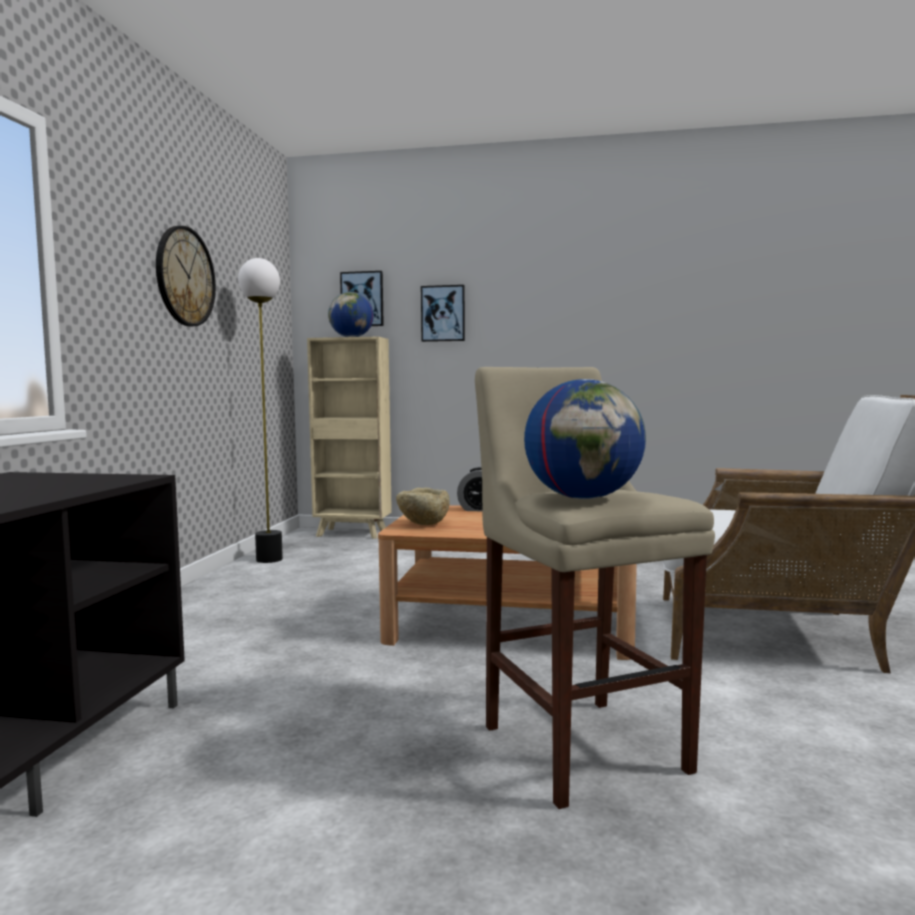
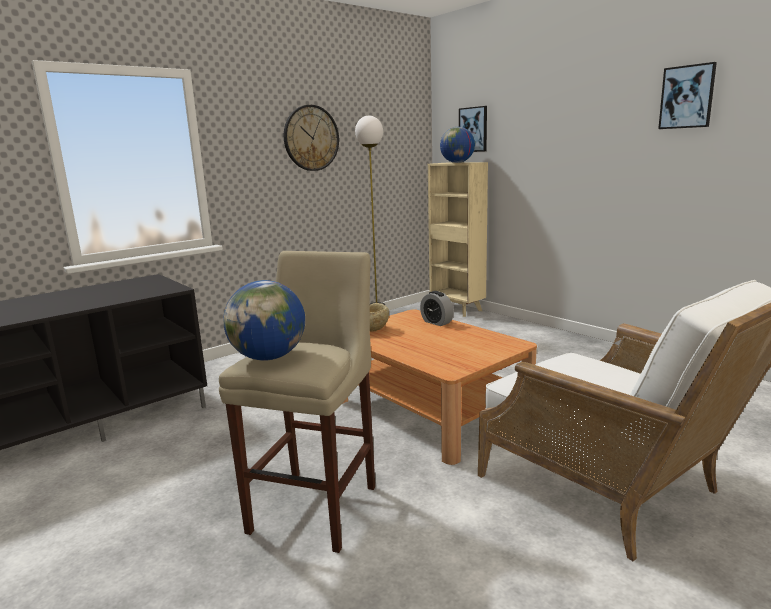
camera: 40 degrees right, 10 degrees up
(443, 313) = (527, 140): picture -> picture (687, 97)

